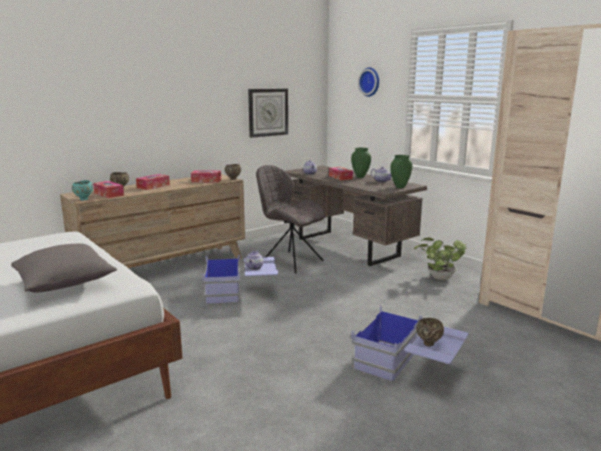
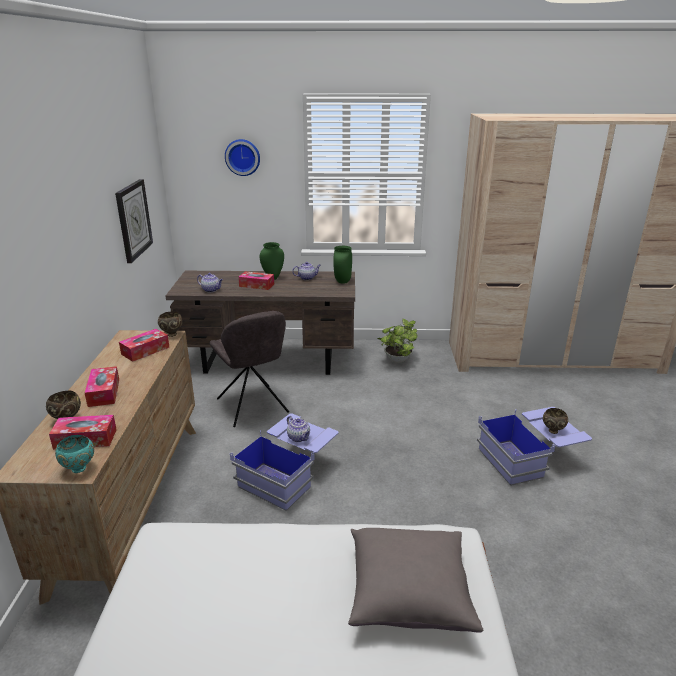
camera: 50 degrees left, 10 degrees up
(290, 261) = (253, 407): grey chair -> grey chair turned 105 degrees counterclockwise

